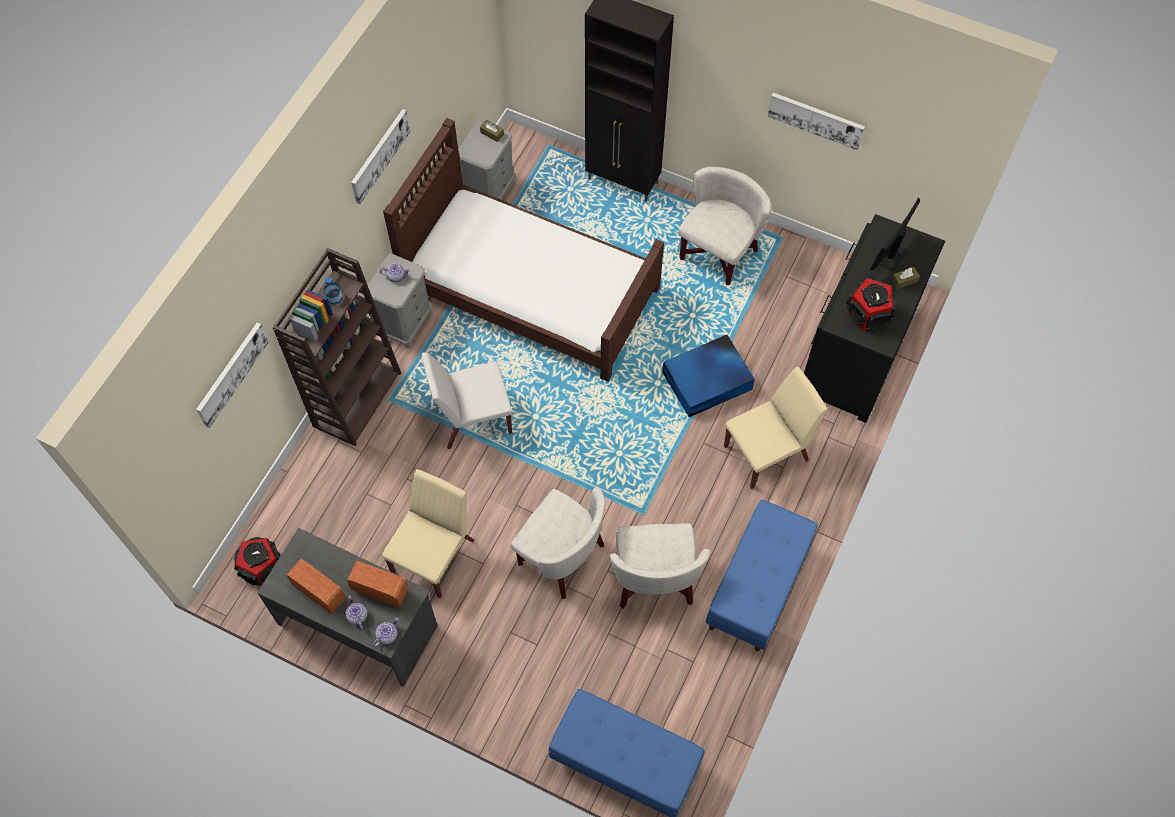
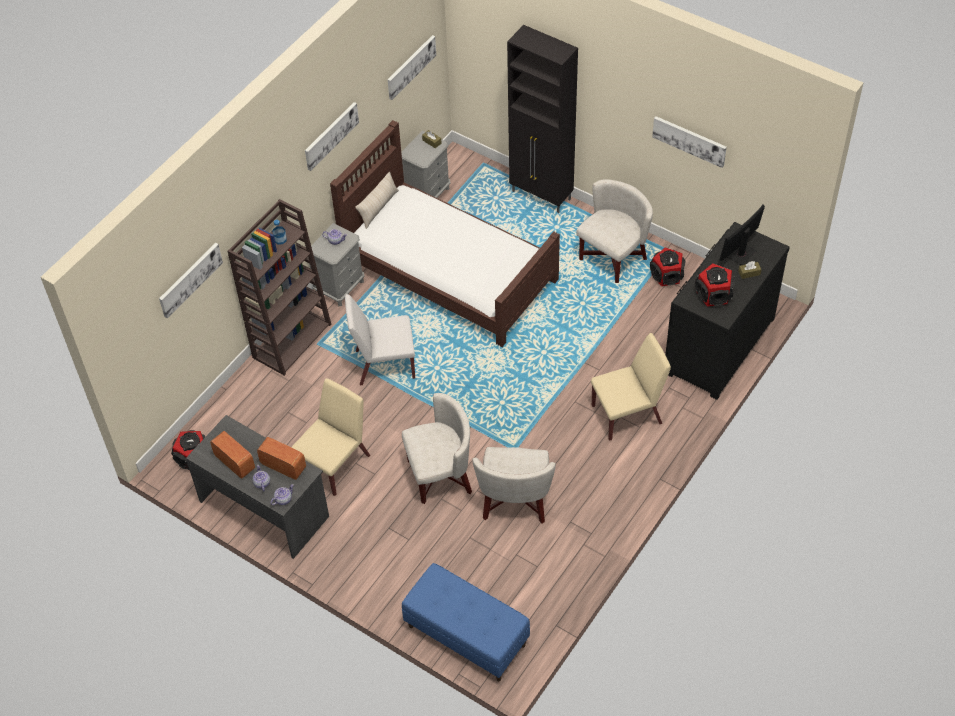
camera: 10 degrees right, 10 degrees down
(439, 223) = (378, 208): none -> beige pillow
(462, 49) = (410, 66): none -> picture
(561, 556) = (440, 475): white armchair -> white armchair turned 60 degrees counterclockwise
(708, 381) = (587, 354): blue storage box -> none
(758, 587) = (602, 516): blue bench -> none
(784, 269) = (667, 275): none -> speaker

